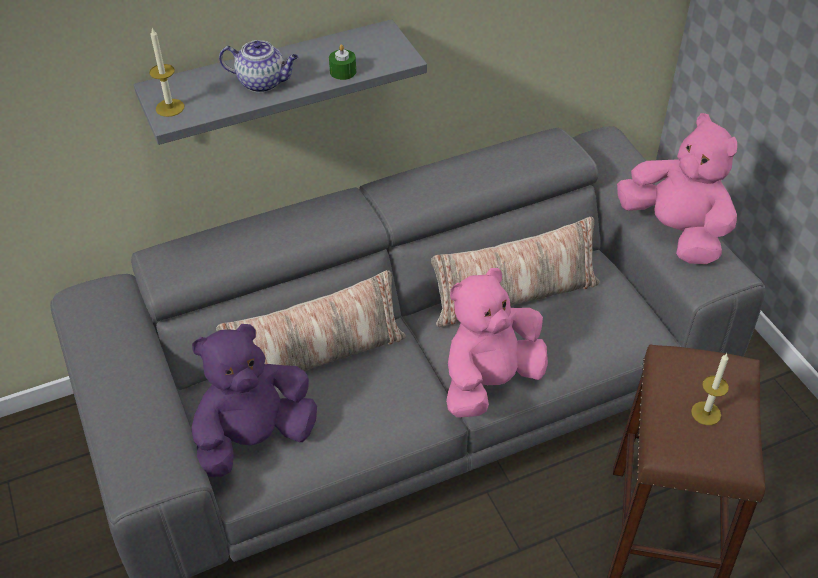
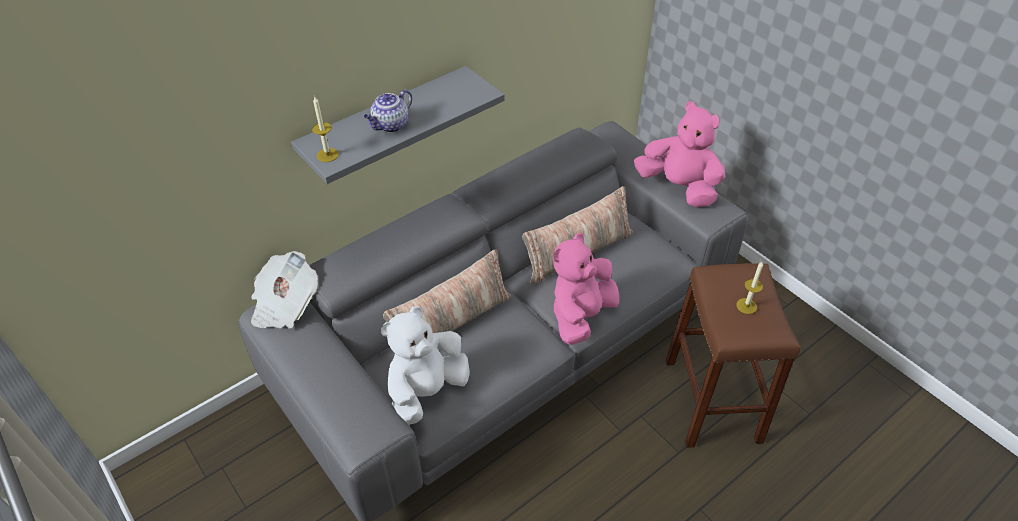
camera: 15 degrees left, 0 degrees up
(108, 292) = (285, 305): none -> newspaper
(254, 439) = (426, 391): purple plush toy -> white plush toy
(263, 82) = (390, 125): teapot -> teapot turned 135 degrees clockwise
(343, 72) = (446, 109): green candle -> none

